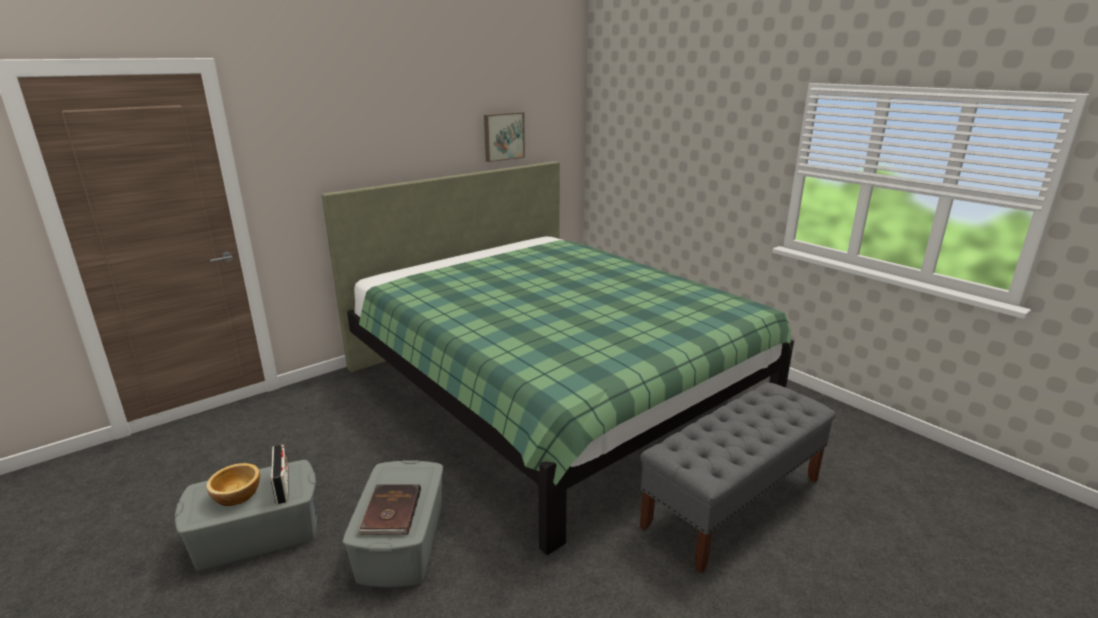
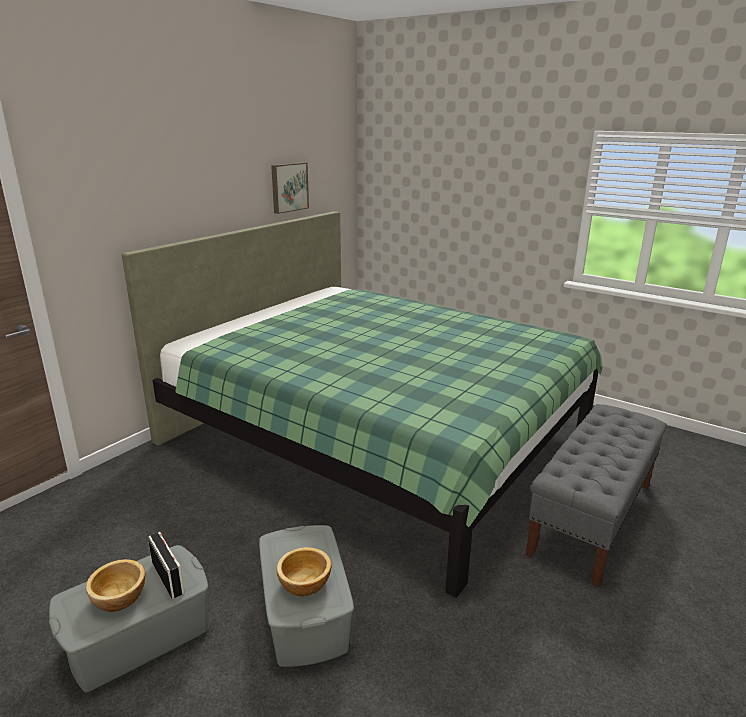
camera: 15 degrees left, 0 degrees up
(390, 512) = (304, 584): brown book -> bowl

